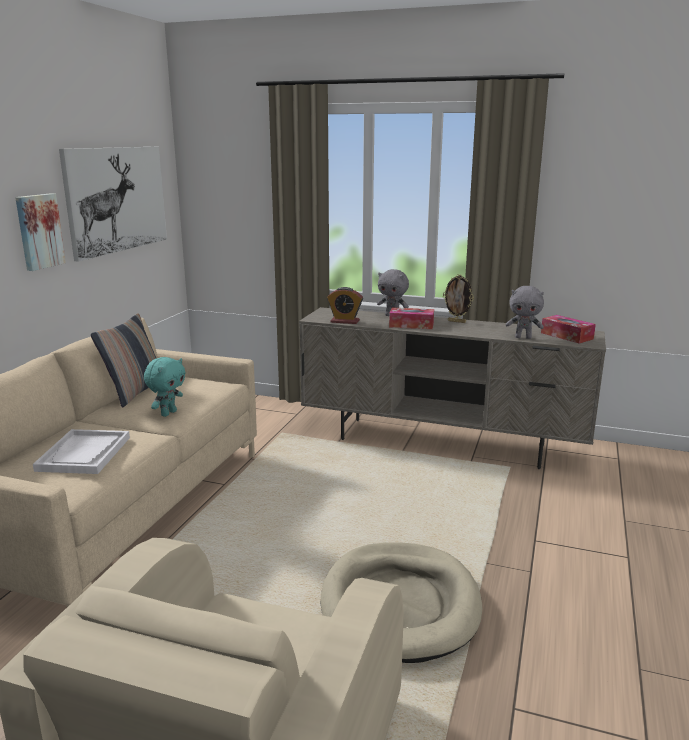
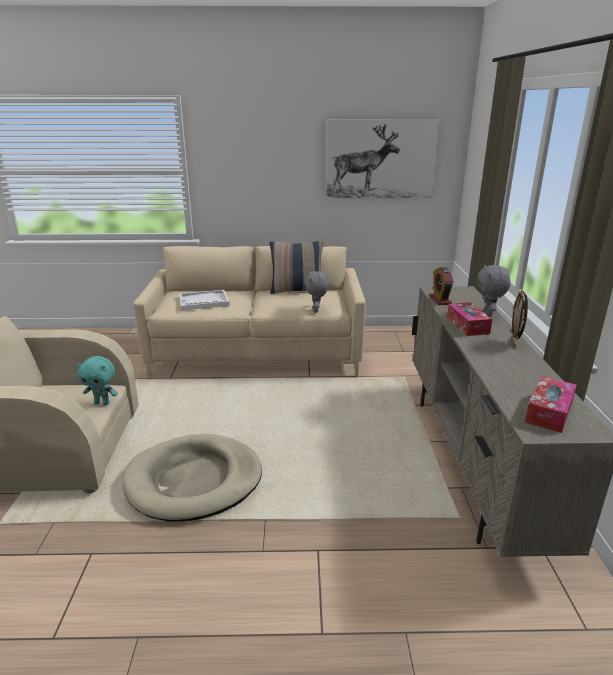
camera: 70 degrees right, 5 degrees up
(38, 231) = (298, 173): picture -> none
(168, 413) = (272, 306): turquoise plush toy -> turquoise plush toy (102, 403)
(523, 337) = (501, 384): grey plush toy -> grey plush toy (316, 310)

